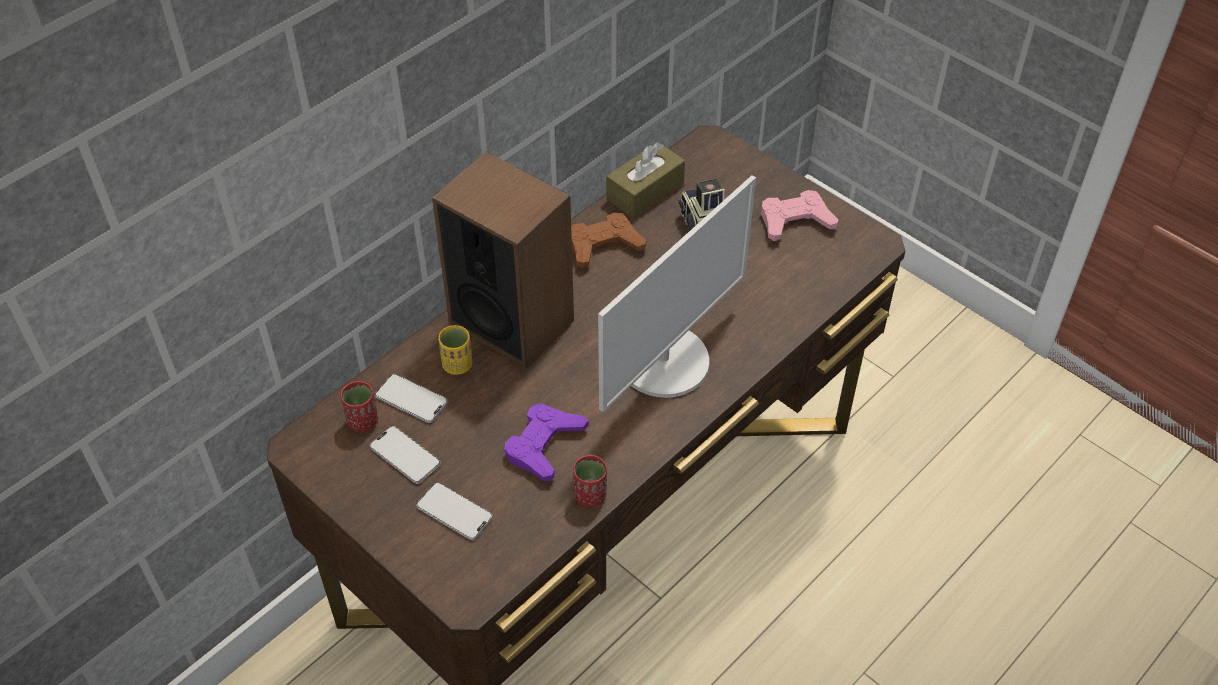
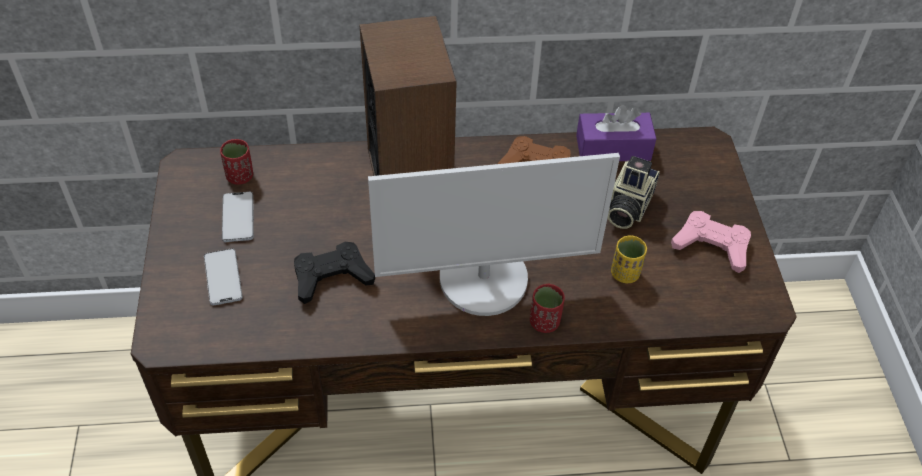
camera: 40 degrees right, 0 degrees up
(411, 399) = (285, 183): phone -> none
(457, 365) = (340, 181): yellow cup -> yellow cup (625, 274)
(544, 445) = (331, 277): purple game controller -> black game controller
(590, 495) = (320, 335): red cup -> red cup (544, 322)
(645, 191) = (613, 148): brown tissue box -> purple tissue box

